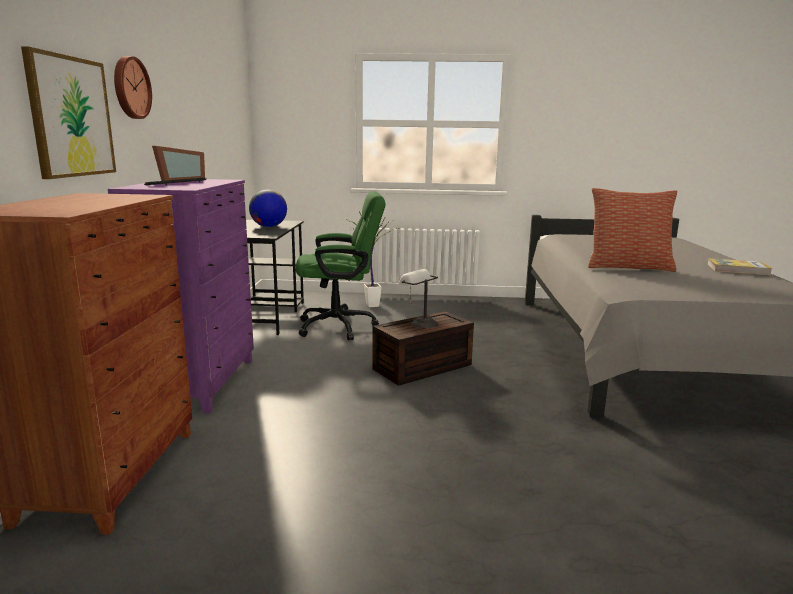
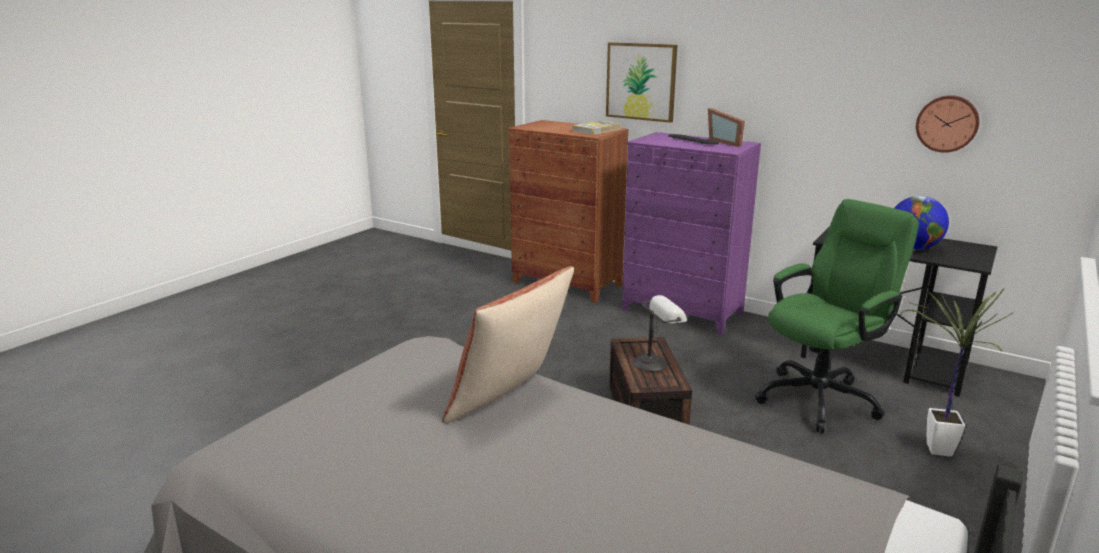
camera: 120 degrees right, 5 degrees up
(130, 88) = (718, 60): wall clock -> wall clock (947, 123)
(341, 327) = (820, 398): green office chair -> green office chair turned 150 degrees counterclockwise
(738, 269) = (375, 498): book -> book (596, 130)

